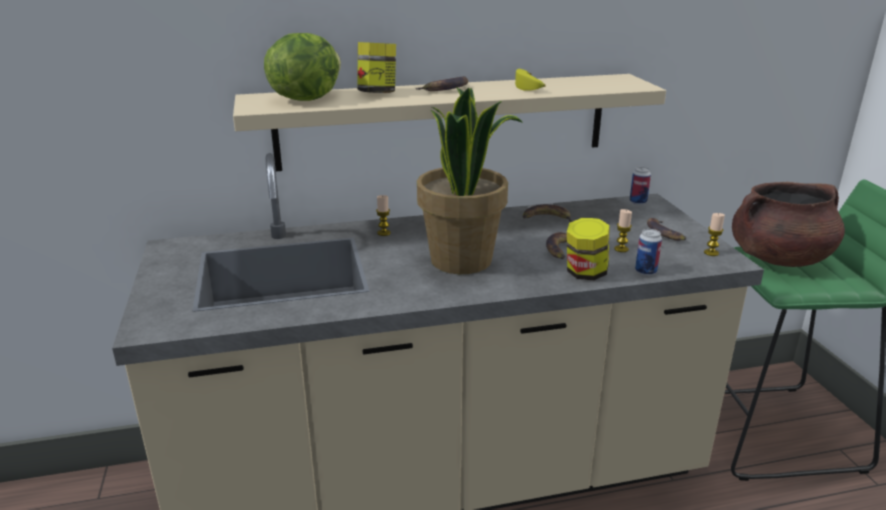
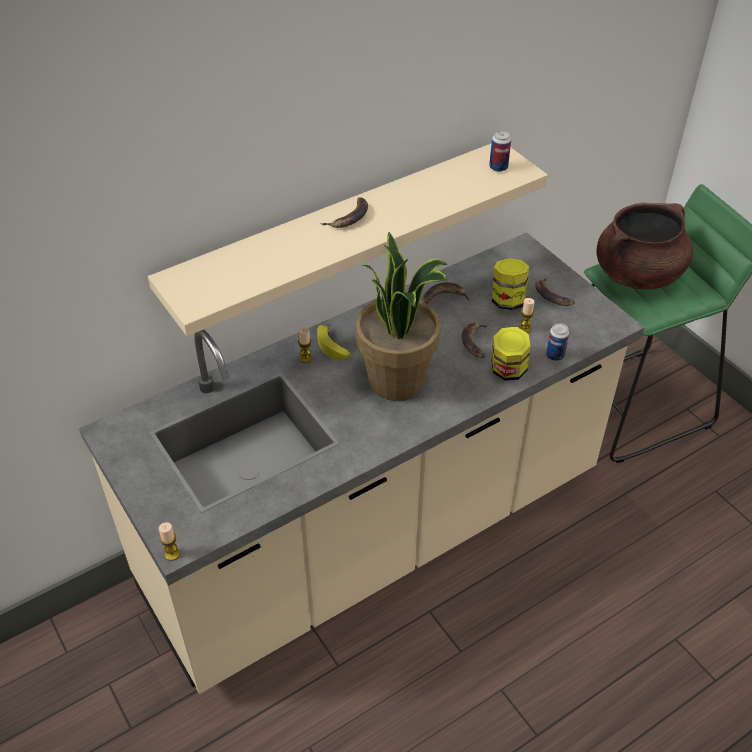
camera: 20 degrees left, 20 degrees up
(305, 98) = (227, 271): lettuce -> none
(377, 93) = (289, 242): jar -> jar (507, 301)
(530, 87) = (425, 196): banana -> banana (334, 348)
(638, 202) = (514, 252): can -> can (498, 167)
(711, 253) = (598, 315): candle -> candle (172, 554)

